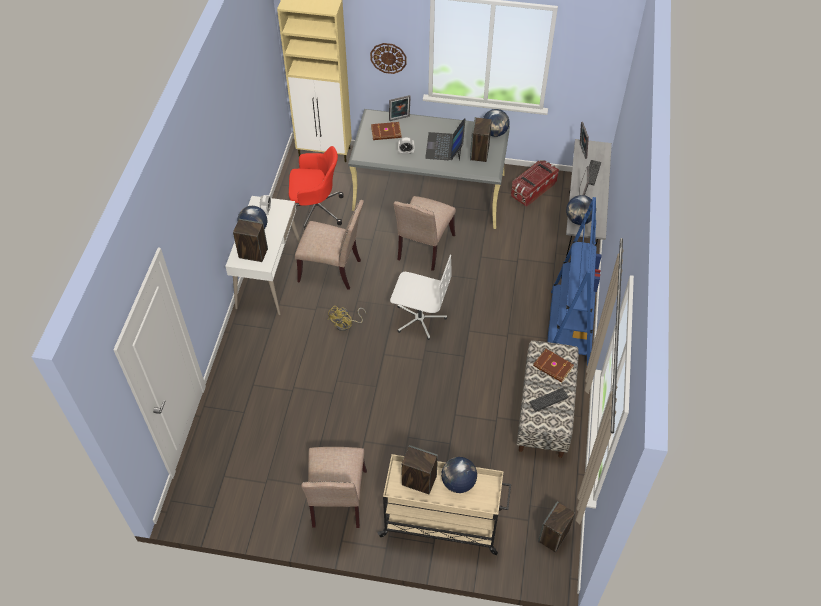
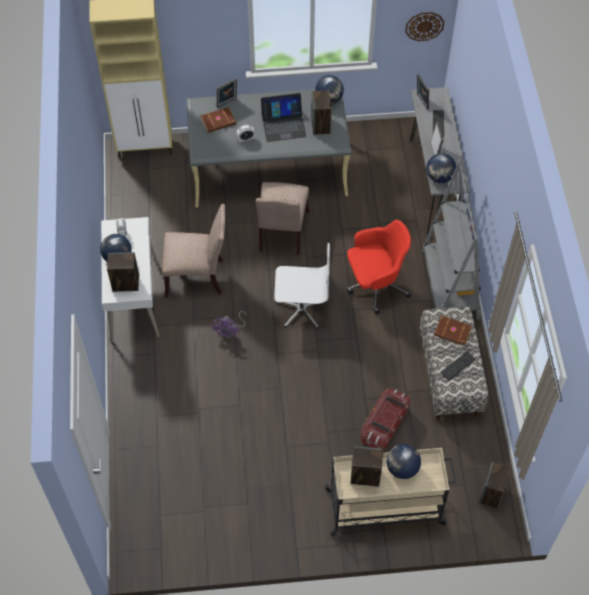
camera: 15 degrees left, 5 degrees up
(316, 210) = (157, 214): red office chair -> red office chair (375, 285)
(337, 501) = (280, 512): beige chair -> none
(346, 325) = (230, 331): yellow fan -> purple fan
(388, 58) = (206, 43): wall clock -> wall clock (424, 26)
(445, 146) = (283, 125): laptop -> laptop turned 90 degrees counterclockwise
(532, 190) = (372, 145): storage box -> storage box (384, 425)
(569, 328) = (449, 284): blue bookcase -> grey bookcase

